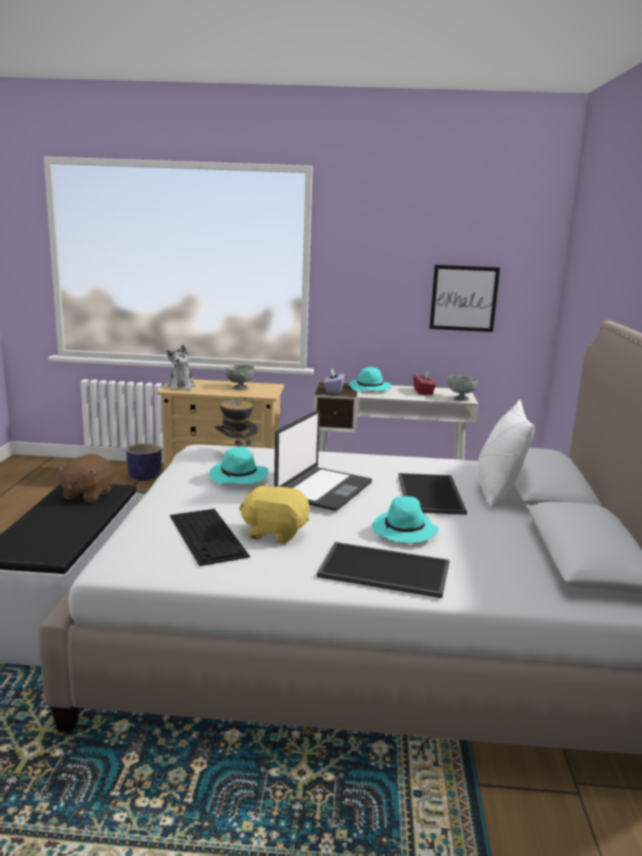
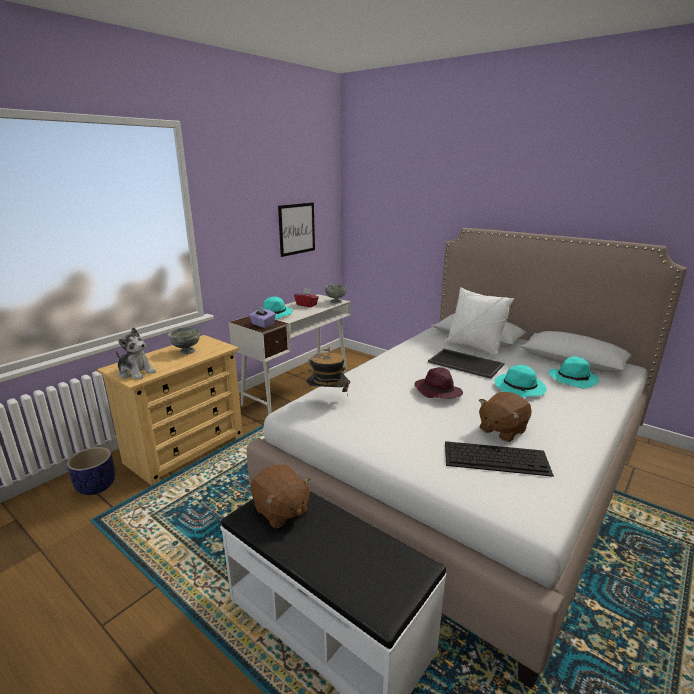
camera: 55 degrees left, 5 degrees up
(239, 477) = (387, 413): turquoise hat -> turquoise hat (573, 379)
(275, 533) = (502, 430): yellow plush toy -> brown plush toy
(323, 490) = (437, 391): laptop -> purple hat
(383, 570) = (577, 412): tray -> none

